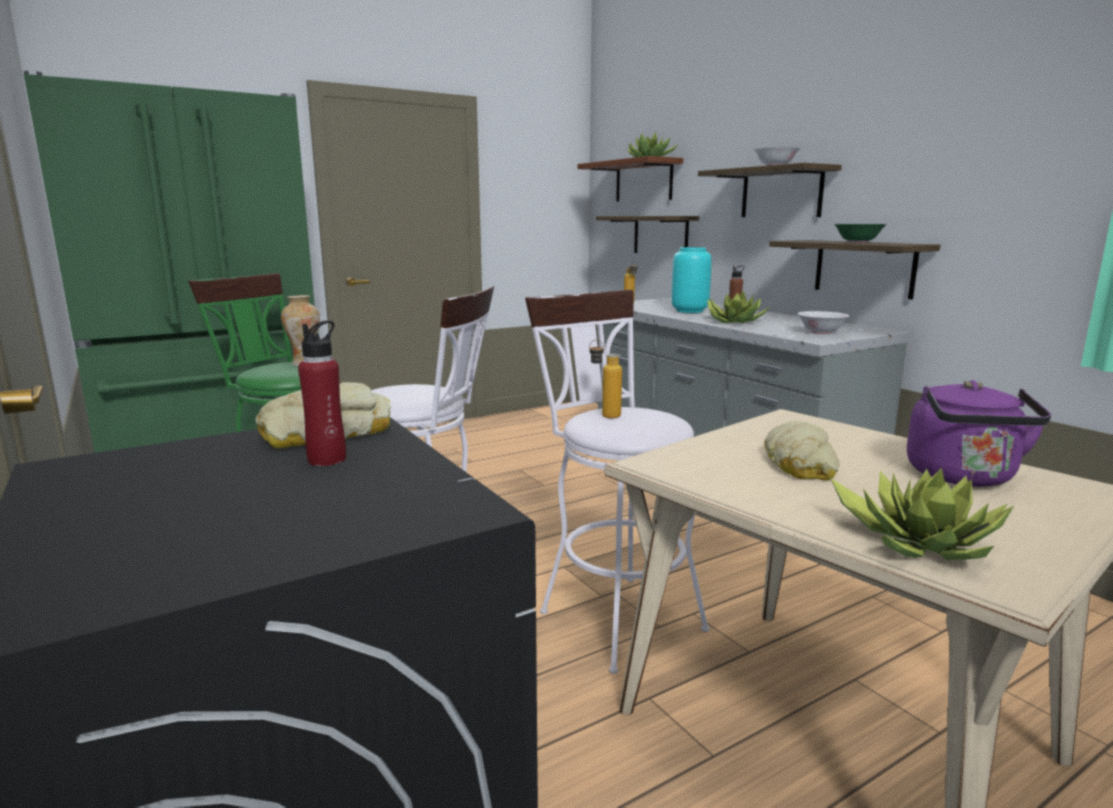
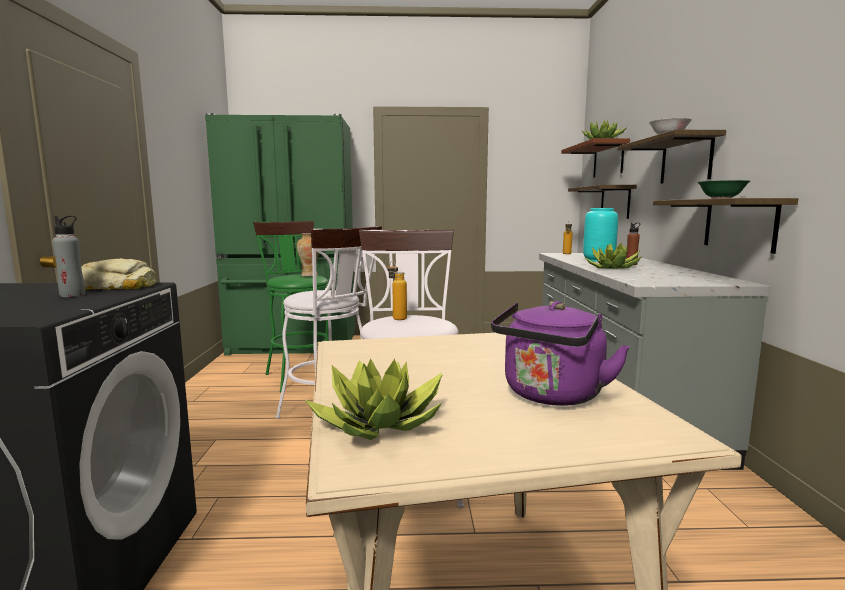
camera: 30 degrees right, 5 degrees down
(327, 459) = (72, 295): red bottle -> grey bottle
(800, 463) = (441, 362): bread -> none
(821, 332) = (668, 279): white bowl -> none

